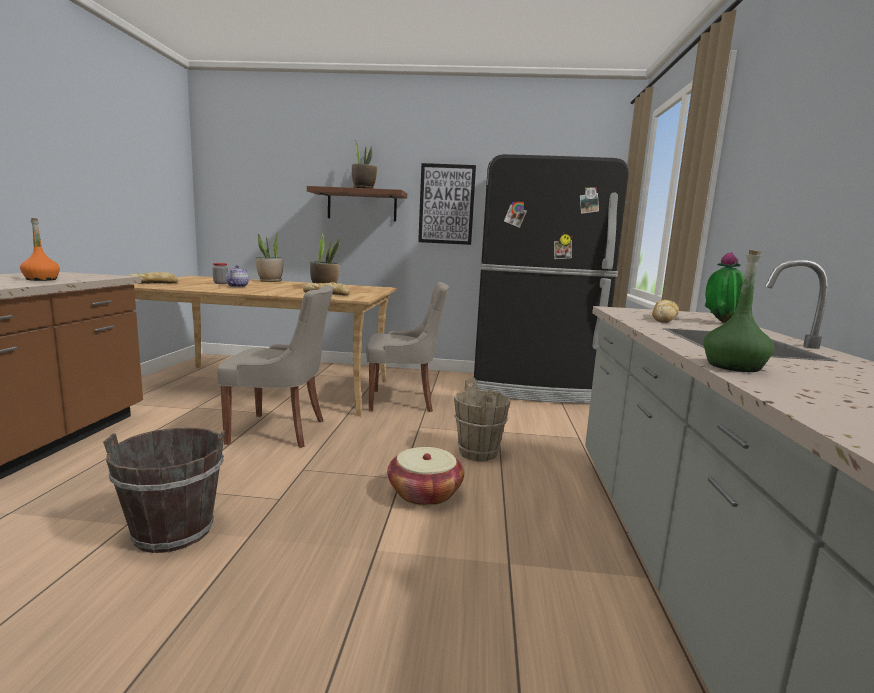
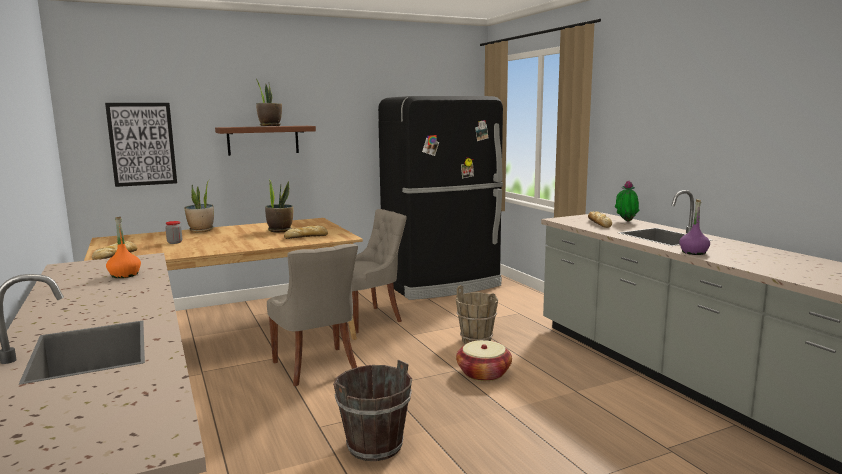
camera: 30 degrees left, 0 degrees up
(237, 286) = (206, 243): teapot -> none
(280, 431) = (317, 367): grey chair -> grey chair turned 90 degrees clockwise
(446, 204) = (344, 133): picture -> picture (142, 144)
(734, 366) = (693, 252): green bottle -> purple bottle

